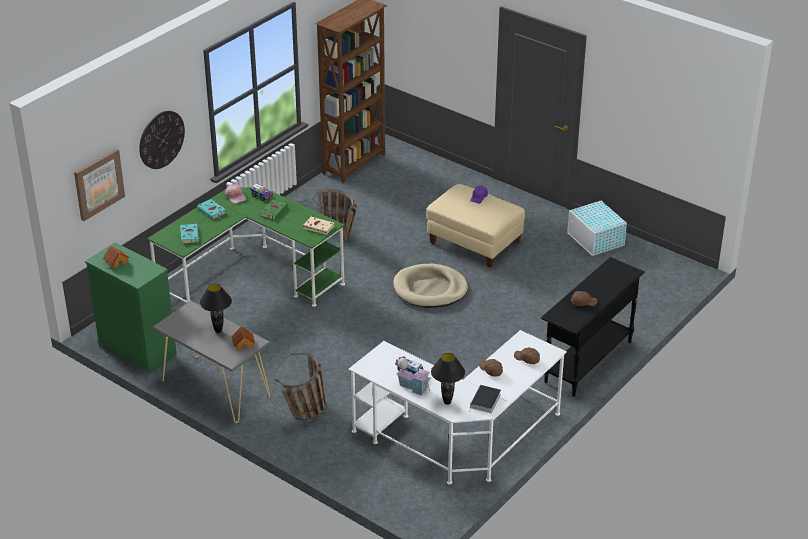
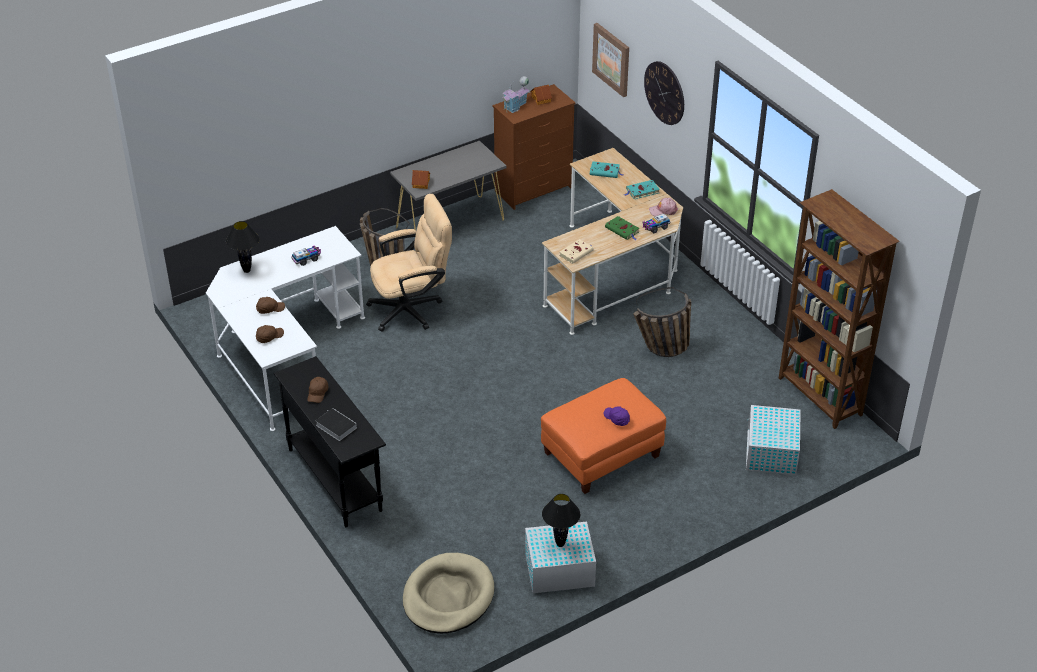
camera: 110 degrees right, 5 degrees up
(137, 349) = (534, 189): green dresser -> brown dresser
(218, 331) = (449, 173): black table lamp -> black table lamp (560, 544)
(250, 278) = (614, 272): green desk -> beige desk
(356, 378) = (412, 309): none -> beige office chair
(414, 387) = (281, 256): toy house -> toy house (516, 106)
(425, 175) = (771, 453): none -> white storage box
(430, 289) = (529, 394): beige dog bed -> beige dog bed (448, 596)
(474, 243) = (602, 455): beige ottoman -> orange ottoman
(485, 401) = (230, 293): book -> book (335, 426)

